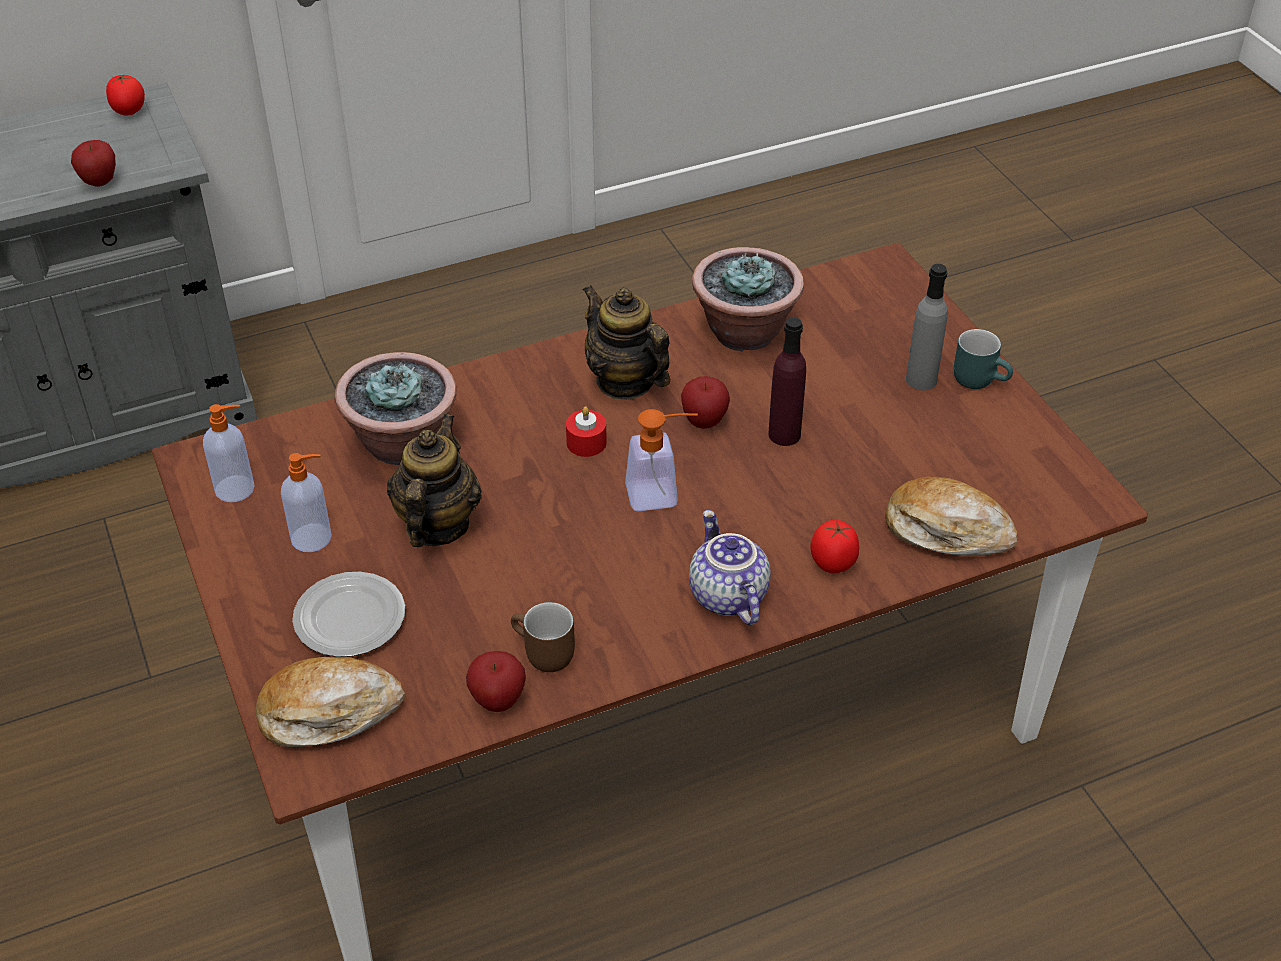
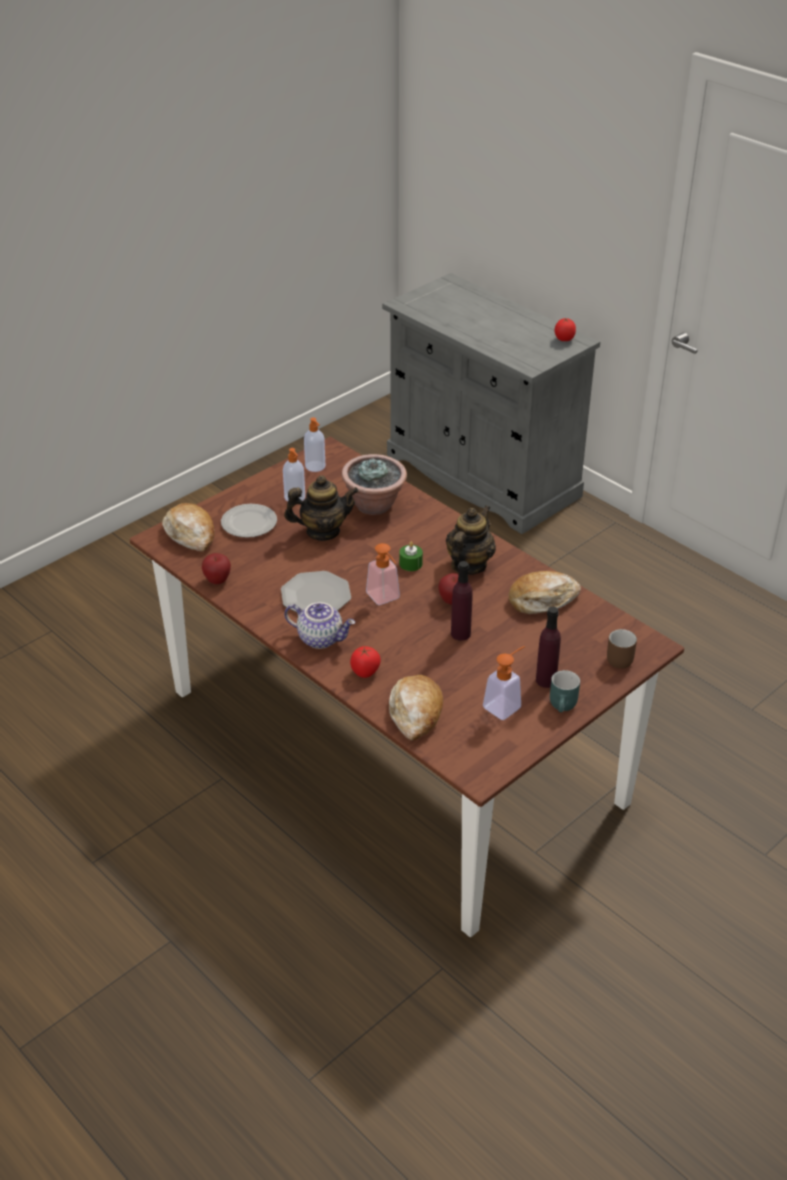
camera: 70 degrees right, 5 degrees down
(99, 182) = (498, 351): apple -> none
(541, 655) = (252, 586): brown mug -> brown mug (618, 657)
(586, 442) = (410, 563): red candle -> green candle
(611, 576) = (316, 596): none -> plate
(726, 596) = (321, 638): teapot -> teapot turned 60 degrees clockwise
(744, 332) = (542, 599): potted plant -> bread
(921, 380) = (546, 680): grey bottle -> purple bottle
(959, 432) = (506, 704): none -> soap dispenser

